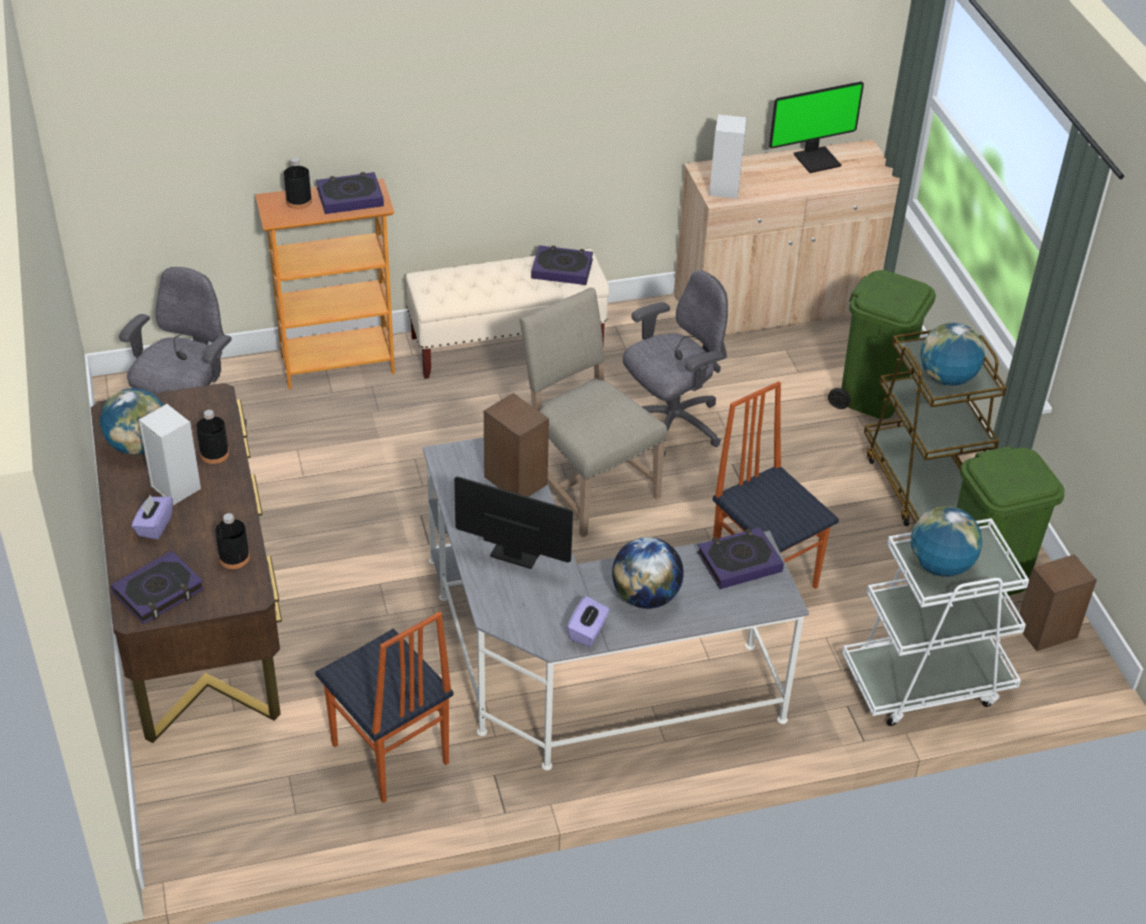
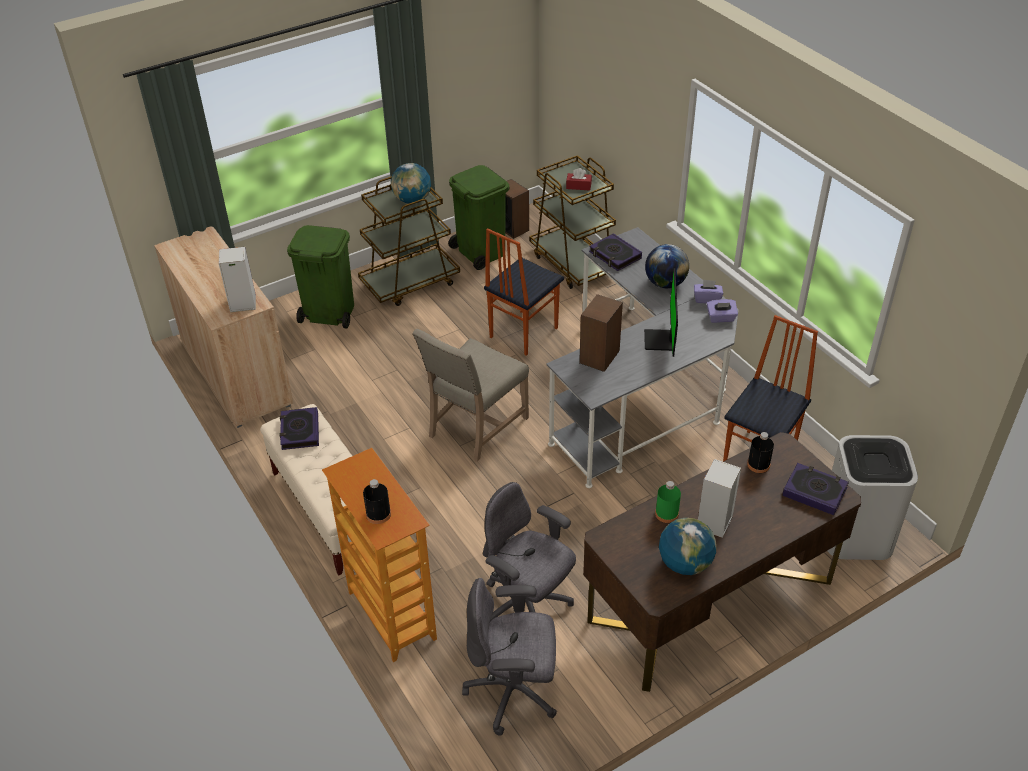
camera: 105 degrees left, 0 degrees up
(154, 526) = (759, 519): purple tissue box -> purple tissue box (721, 318)
(200, 804) = (856, 535): none -> white trash can
(214, 454) = (666, 514): black bottle -> green bottle
(350, 197) = (360, 481): book -> none
(670, 425) = (396, 399): grey office chair -> grey office chair (527, 606)
(816, 159) = (189, 266): monitor -> none
(925, 681) = (573, 263): white cart -> brown cart
(940, 565) = (578, 186): globe -> red tissue box

